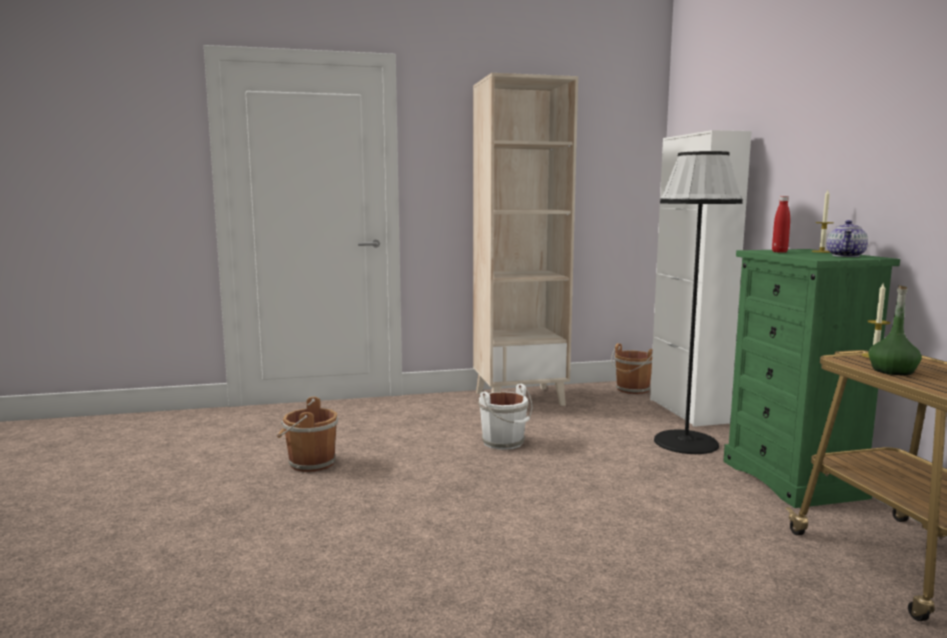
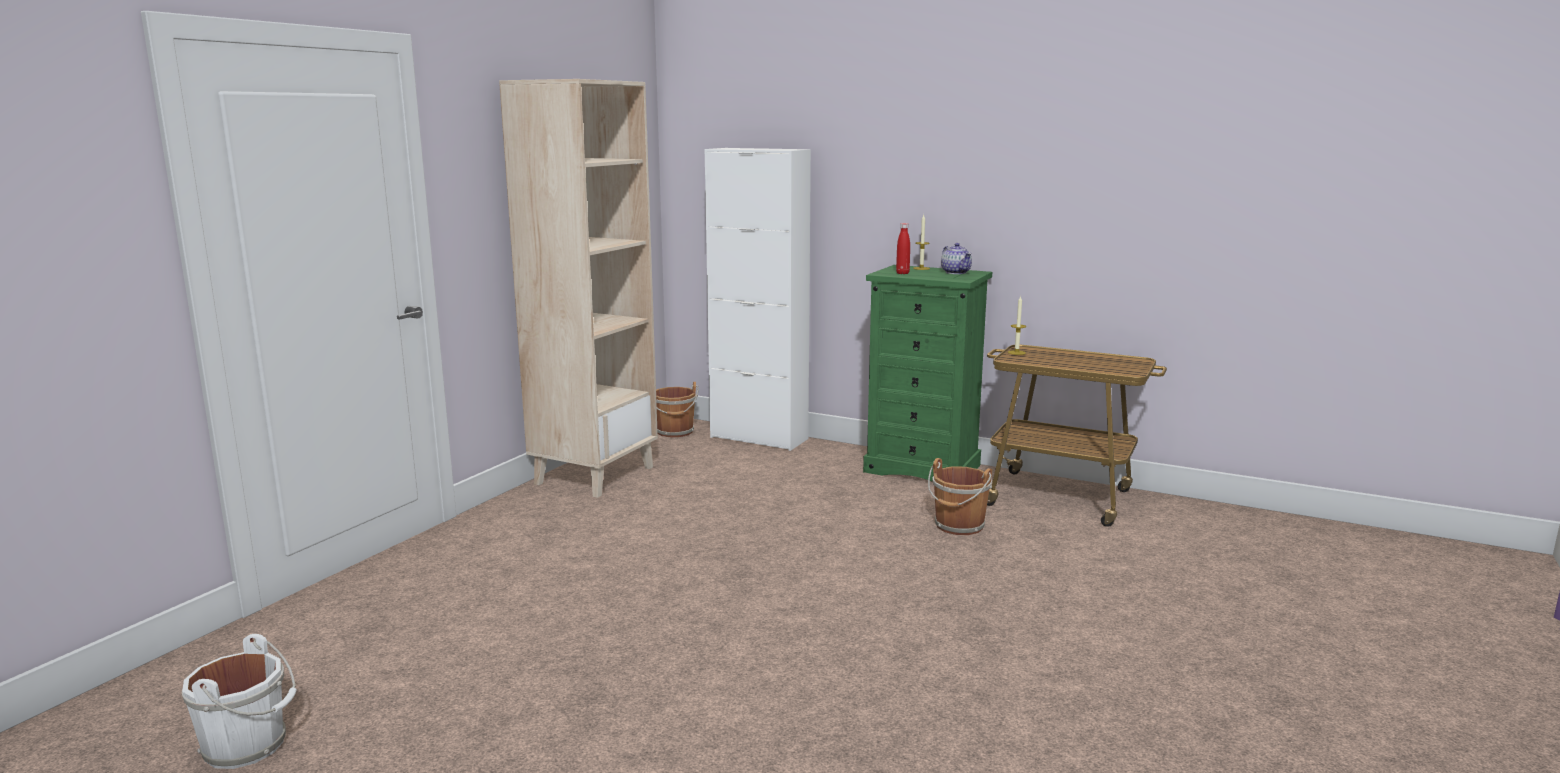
camera: 50 degrees left, 5 degrees up
(310, 463) = (549, 621): brown bucket -> brown bucket (958, 526)
(504, 442) = (683, 522): white bucket -> white bucket (249, 746)
(686, 442) = (812, 466): black floor lamp -> none
(892, 371) = (1048, 362): green bottle -> none

